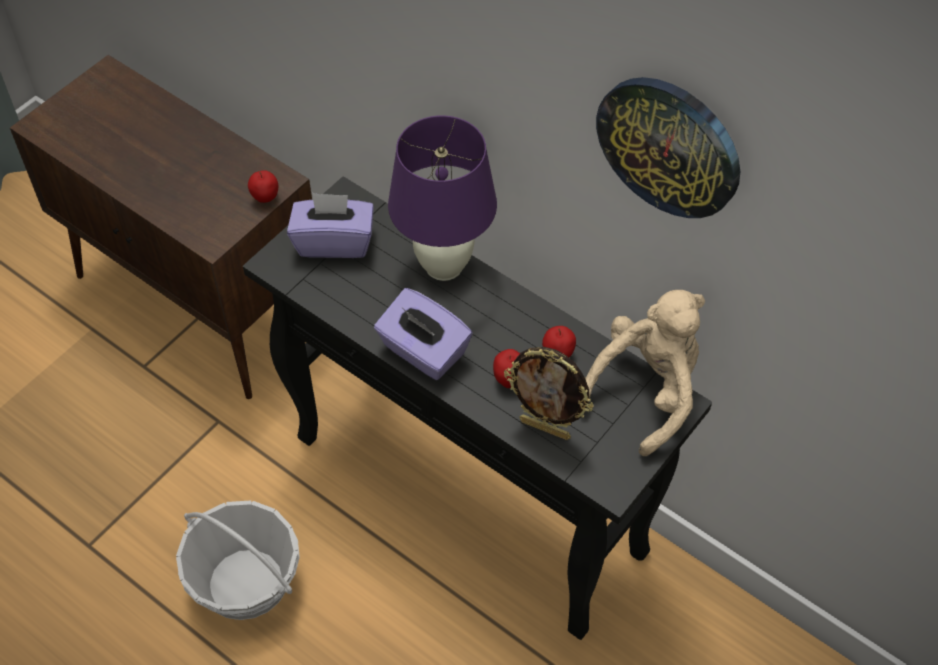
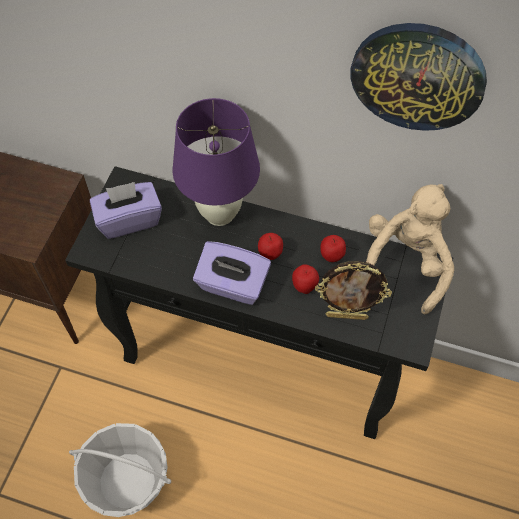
camera: 20 degrees left, 5 degrees up
(265, 198) = (56, 199): apple -> apple (270, 255)

